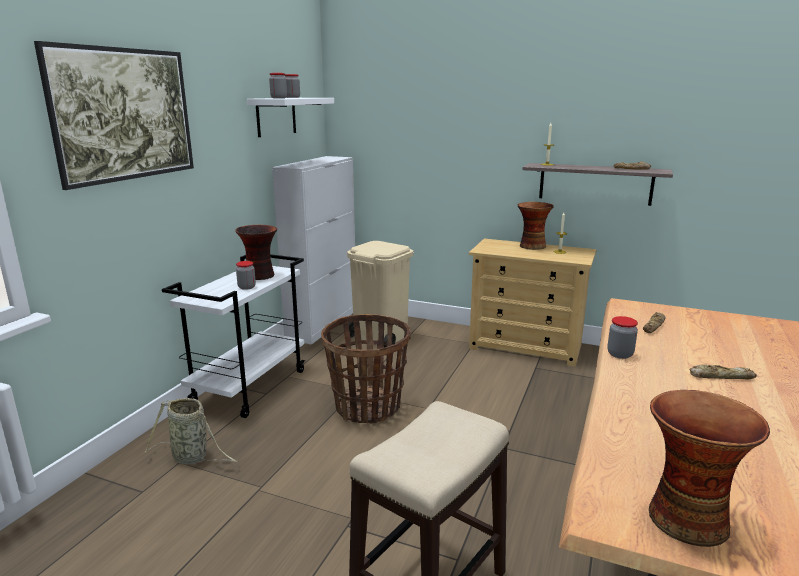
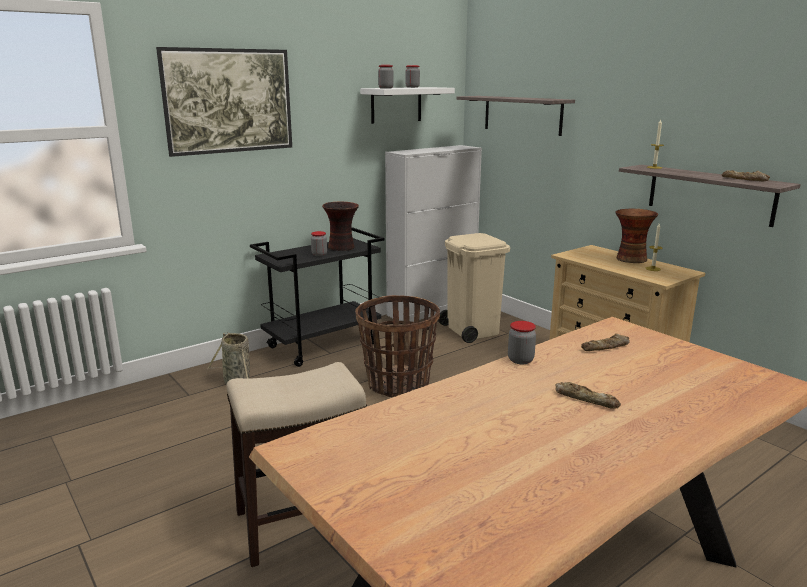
camera: 30 degrees right, 0 degrees up
(249, 386) = (323, 345): white cart -> black cart
(397, 123) = (522, 115): none -> shelf
(685, 517) = (347, 467): vase -> none

